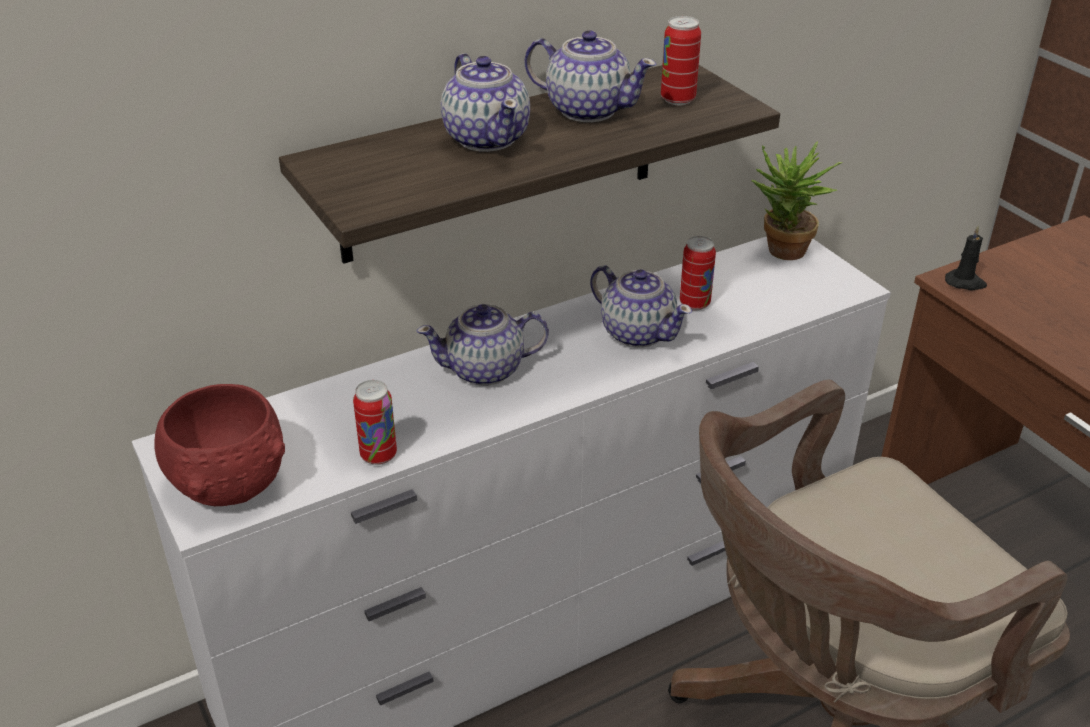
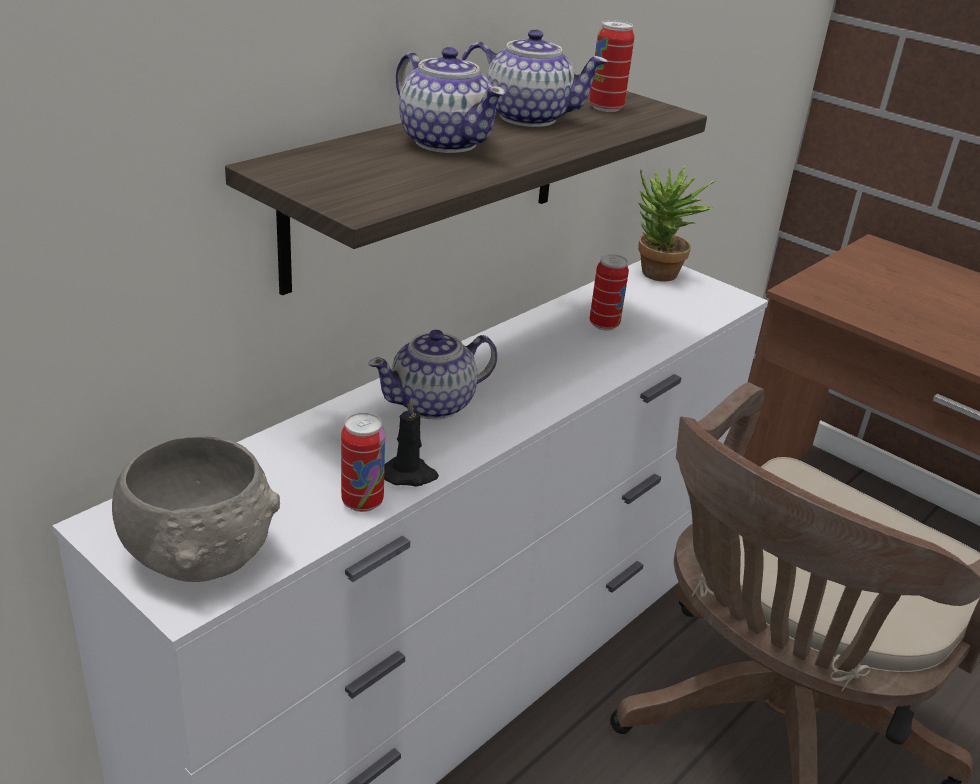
camera: 20 degrees left, 5 degrees down
(230, 481) = (200, 553): red bowl -> grey bowl
(637, 332) = (565, 354): teapot -> none
(965, 283) = (811, 292): black candle -> black candle (410, 475)

